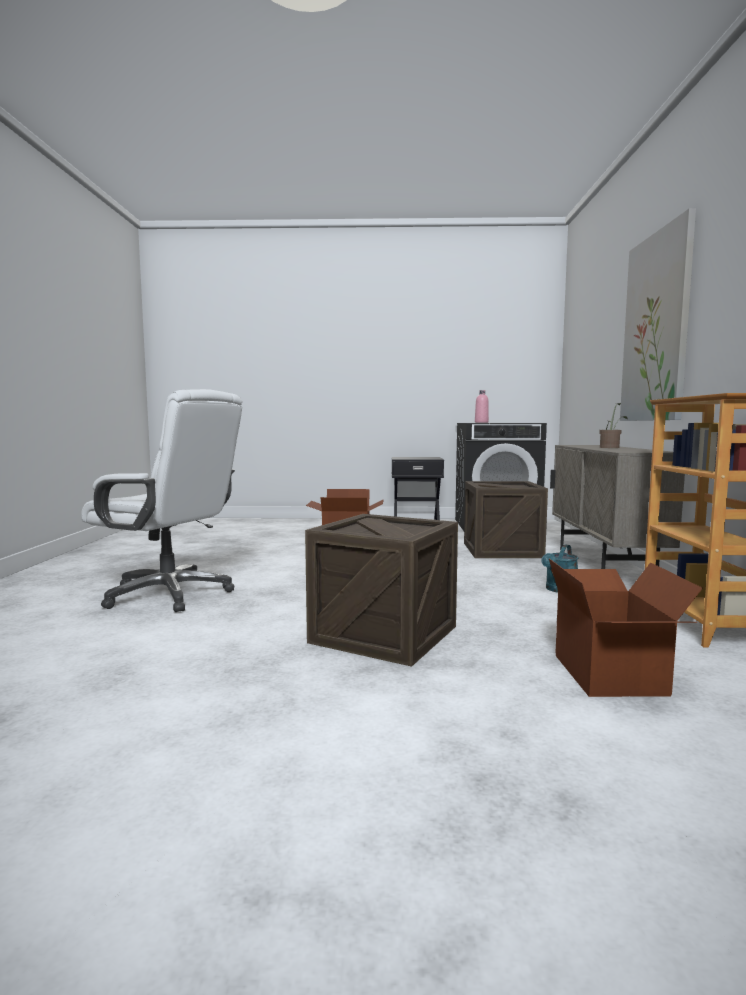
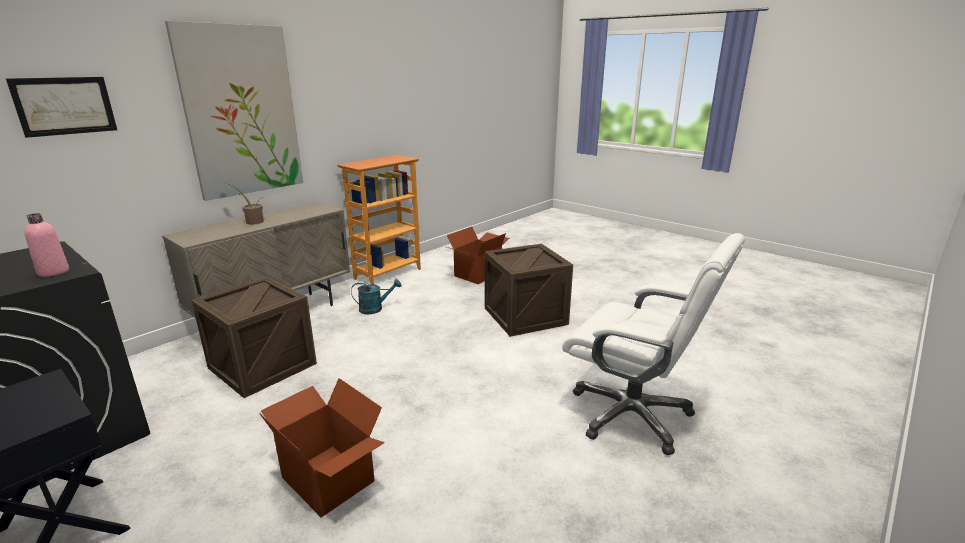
camera: 140 degrees left, 15 degrees up
(170, 594) = (632, 414): white office chair -> white office chair turned 150 degrees clockwise
(597, 336) = (65, 106): none -> picture

